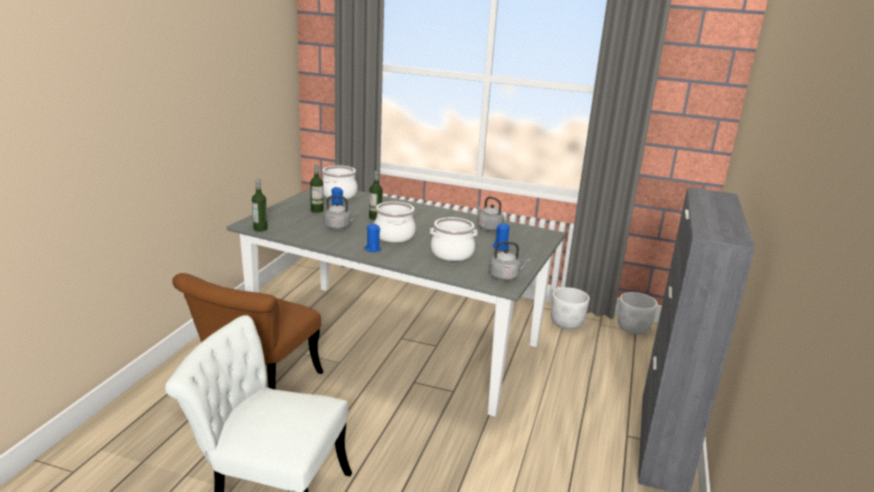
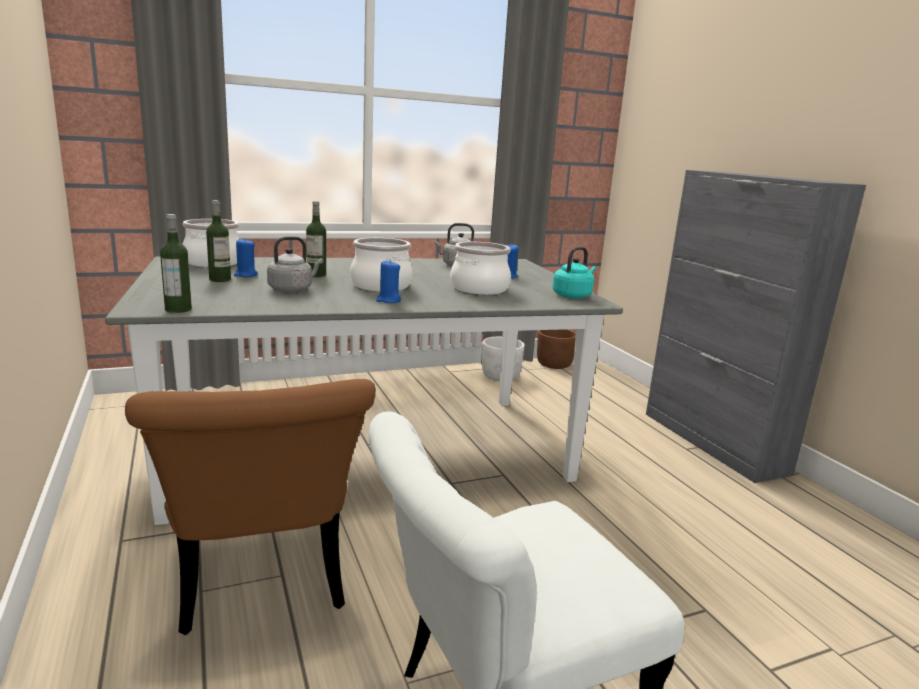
camera: 40 degrees left, 5 degrees down
(505, 276) = (573, 295): grey kettle -> turquoise kettle
(633, 328) = (554, 364): white planter -> brown planter

